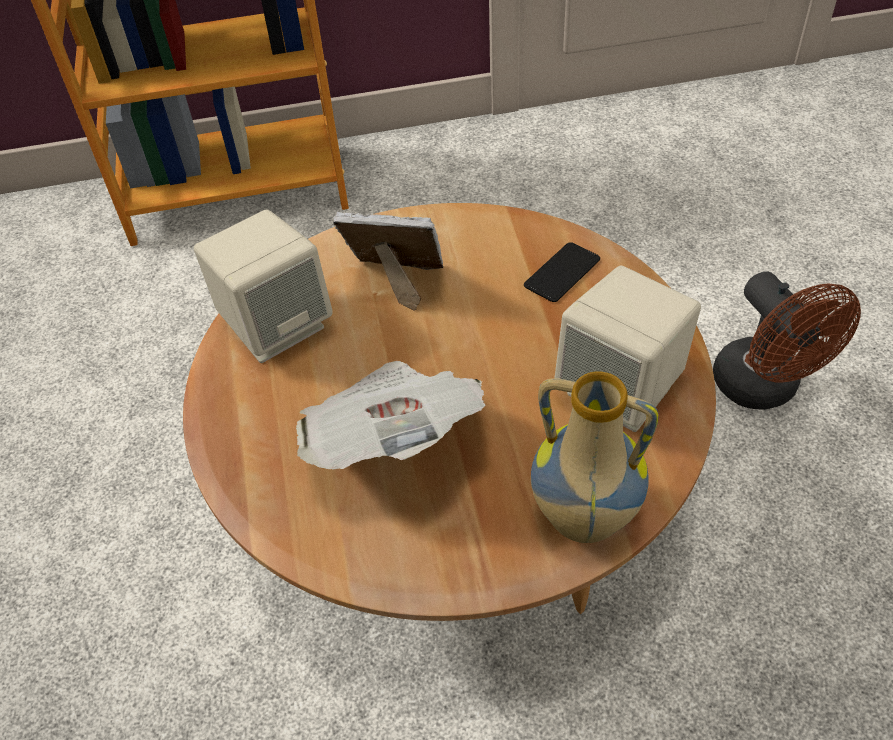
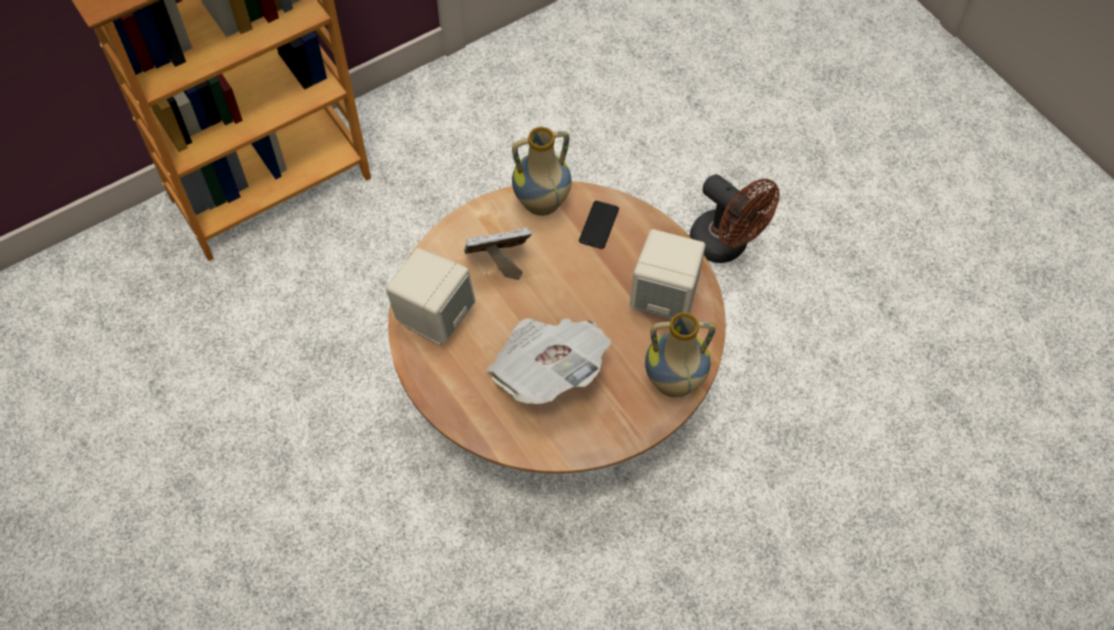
camera: 25 degrees left, 10 degrees up
(494, 231) = (542, 205): none -> vase

